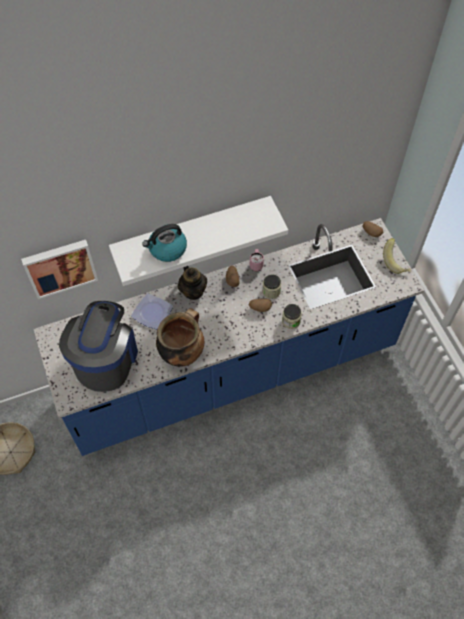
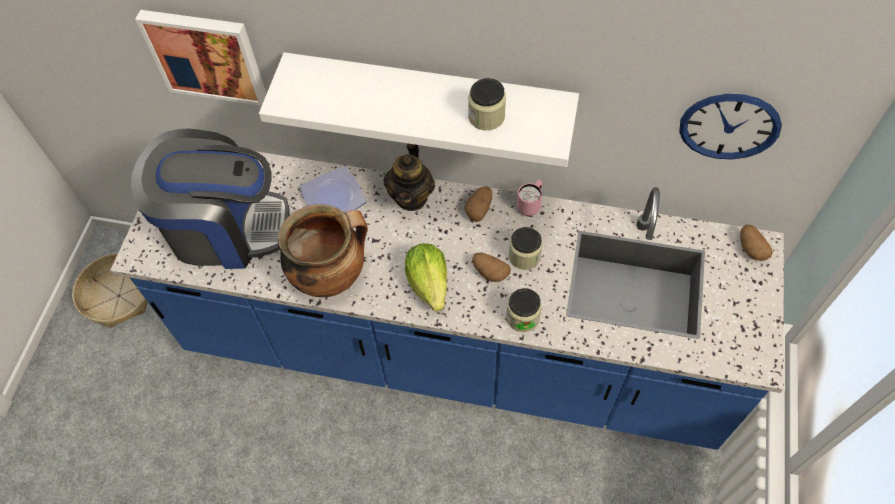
camera: 35 degrees right, 0 degrees up
(106, 359) = (226, 228): coffee machine -> coffee machine turned 45 degrees clockwise
(167, 249) = (358, 98): kettle -> none
(234, 329) = (429, 284): none -> lettuce
(236, 228) = (486, 116): none -> jar
(344, 179) = (729, 126): none -> wall clock
(396, 262) = (762, 317): banana -> none

